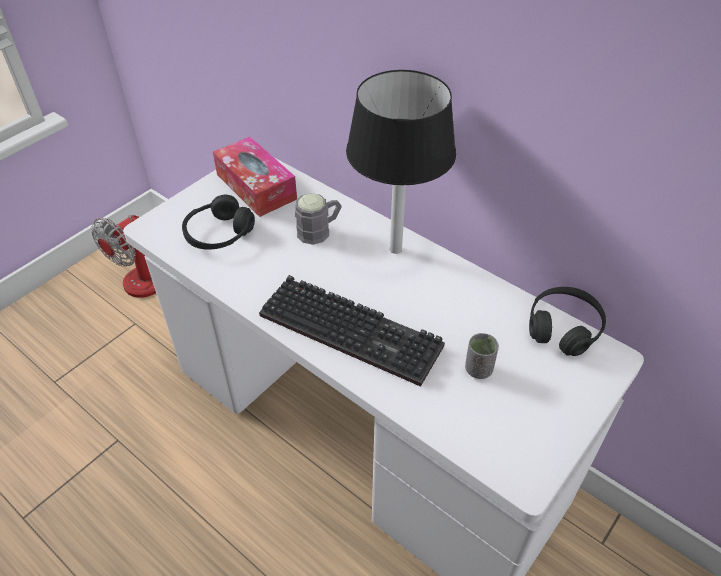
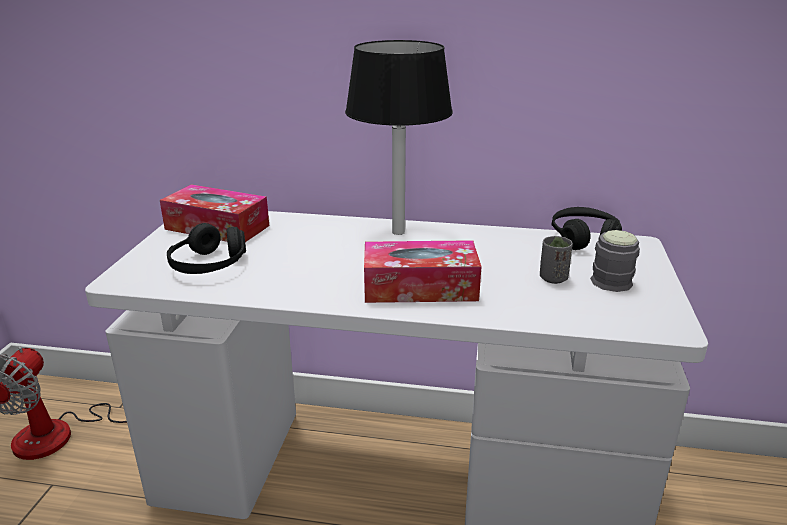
camera: 30 degrees left, 20 degrees down
(319, 231) = (314, 239): grey mug -> grey mug (614, 278)
(354, 330) = (420, 287): keyboard -> tissue box

